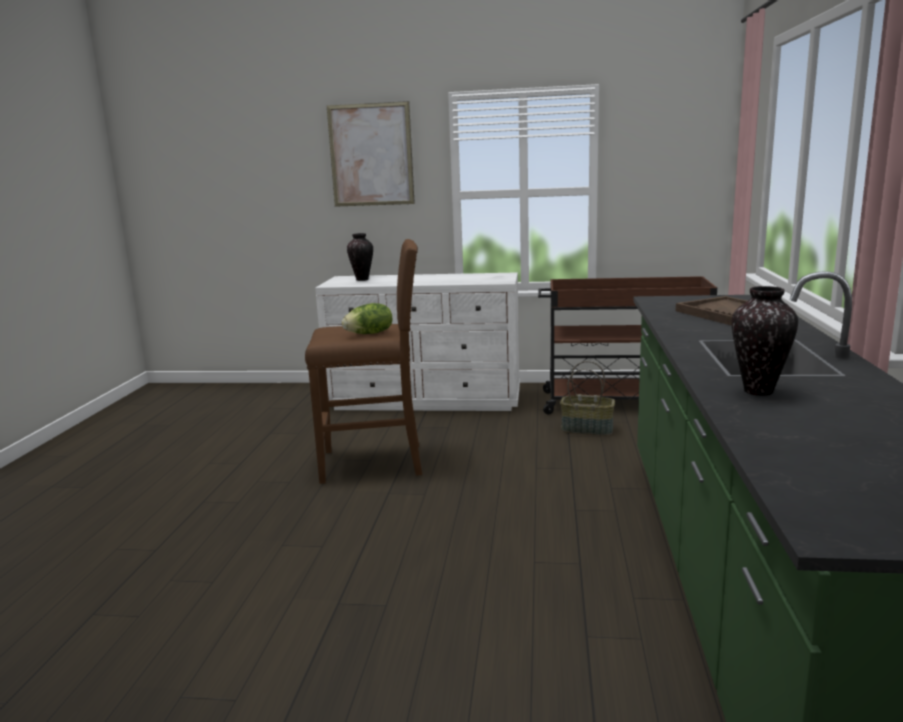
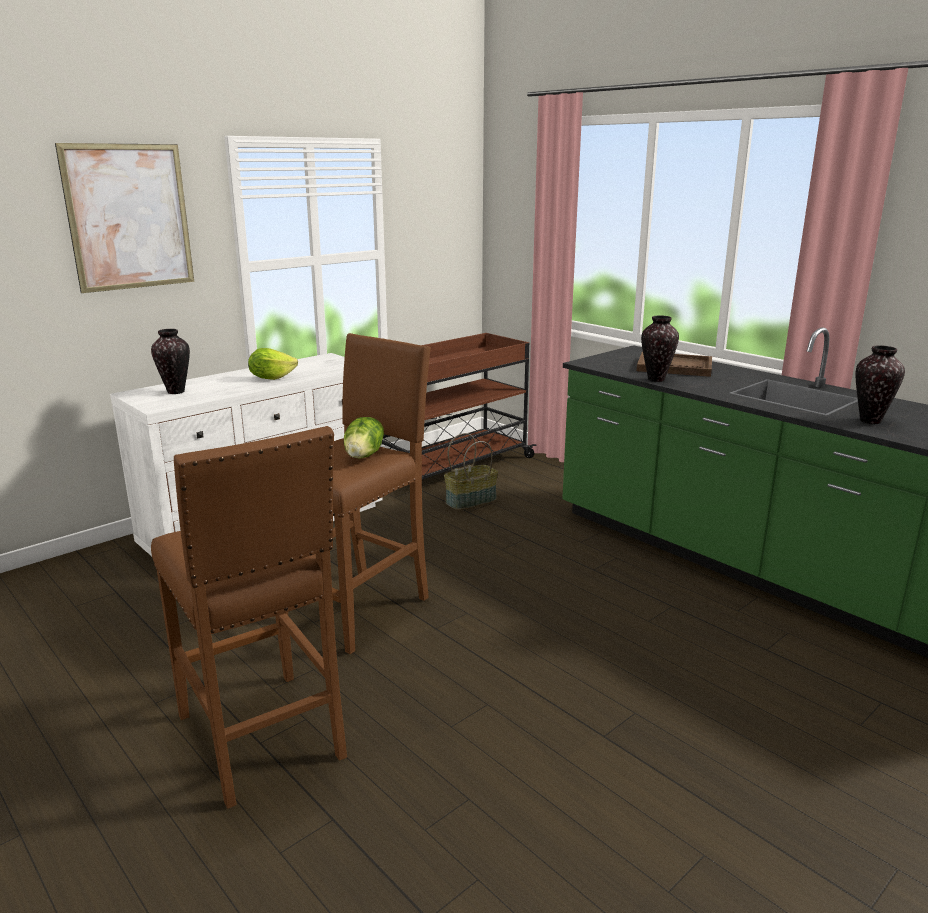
camera: 50 degrees left, 5 degrees up
(207, 500) = (262, 738): none -> brown stool
(430, 280) = (271, 378): none -> lettuce
(667, 319) = (656, 379): none -> vase

